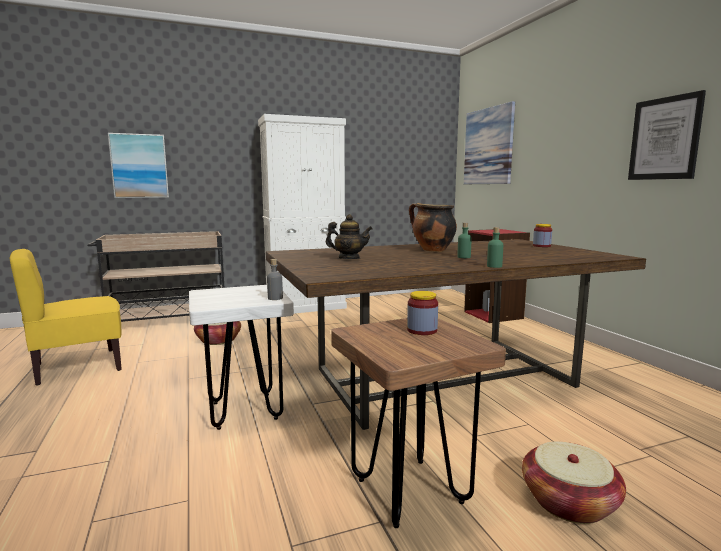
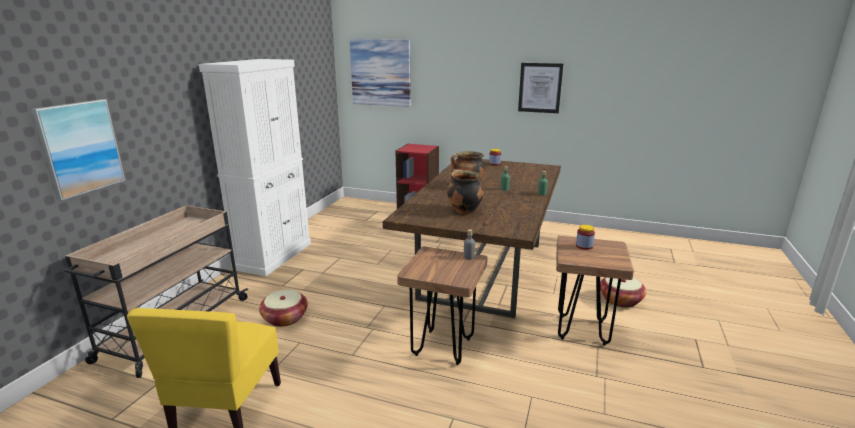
camera: 50 degrees left, 10 degrees up
(244, 410) = (442, 347): white stool -> brown stool
(349, 258) = (463, 211): teapot -> cooking pot

